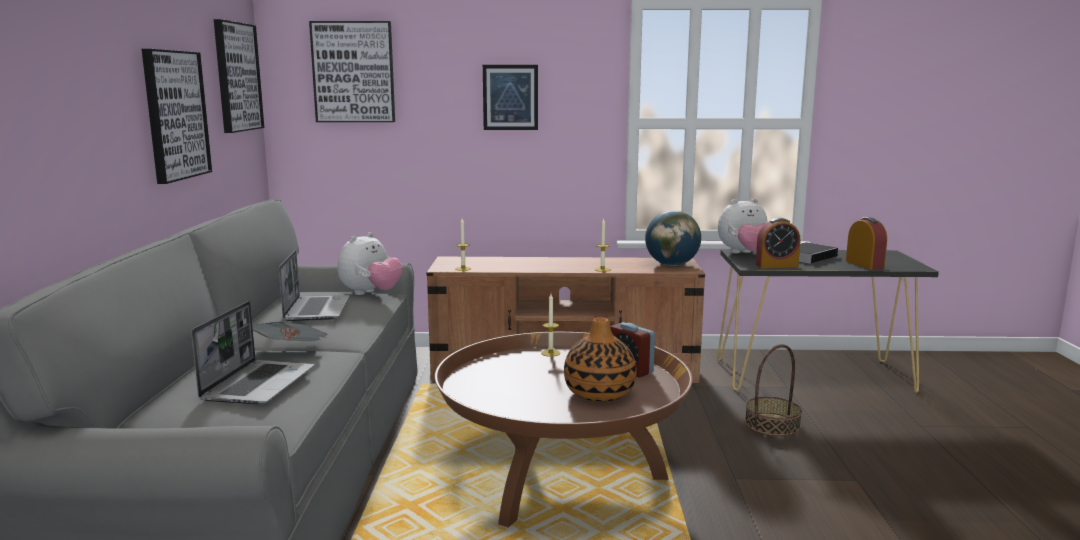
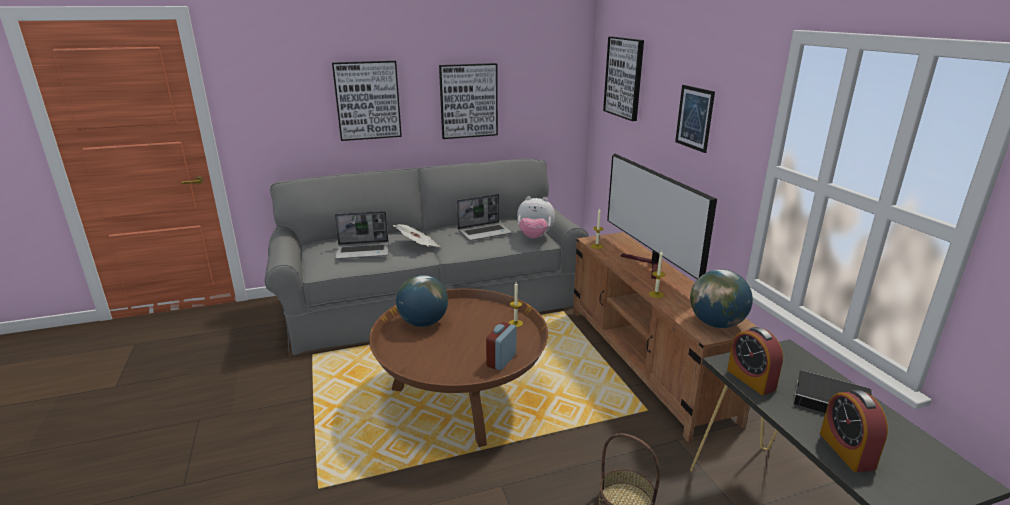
camera: 70 degrees right, 10 degrees up
(237, 77) = (553, 75): picture -> picture (367, 100)
(503, 398) = (424, 323): none -> globe
(536, 262) = (648, 265): none -> television
(599, 393) = (448, 355): vase -> none
(744, 253) = (786, 355): plush toy -> none
(864, 264) = (846, 450): alarm clock -> alarm clock turned 120 degrees clockwise

